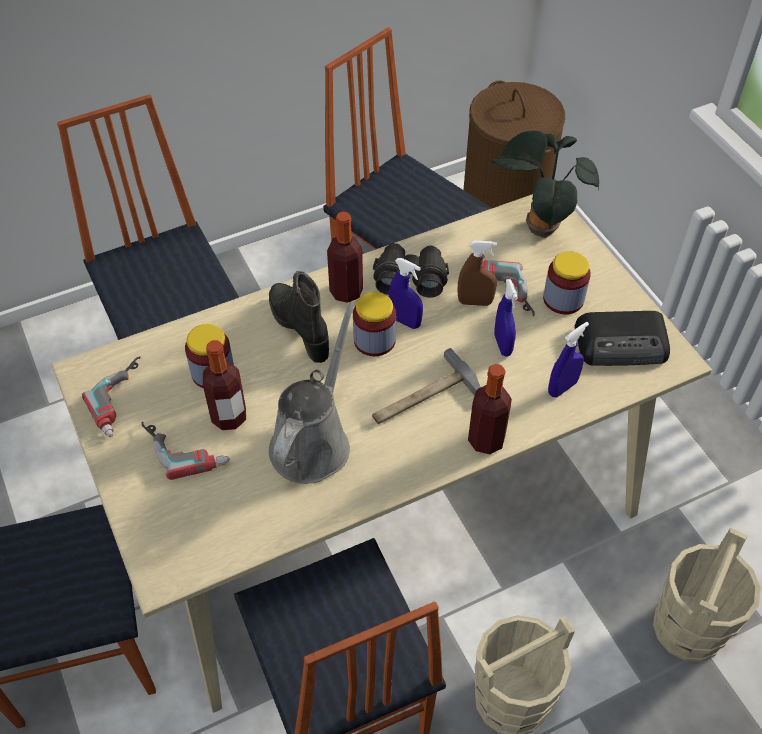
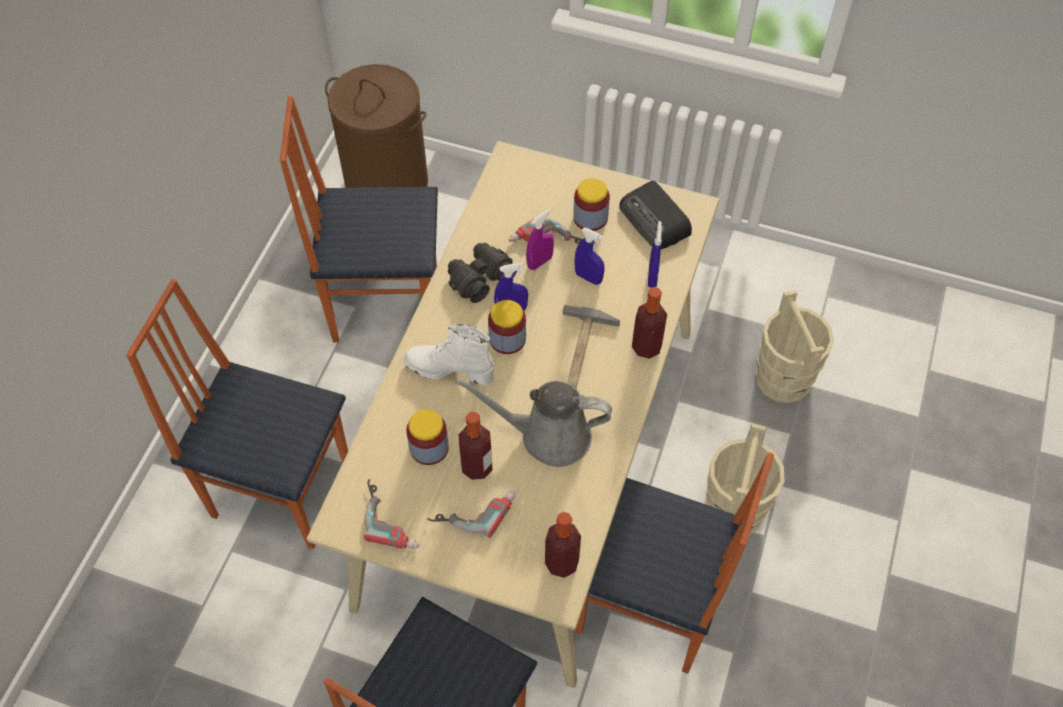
camera: 45 degrees left, 5 degrees up
(300, 327) = (449, 369): black boot -> white boot
(313, 441) = (548, 435): grey watering can -> grey watering can turned 60 degrees counterclockwise
(346, 291) = (449, 321): bottle -> bottle (561, 562)
(475, 302) = (540, 262): brown spray bottle -> purple spray bottle
(537, 226) = (519, 178): potted plant -> none
(623, 343) = (655, 220): radio -> radio turned 105 degrees clockwise

